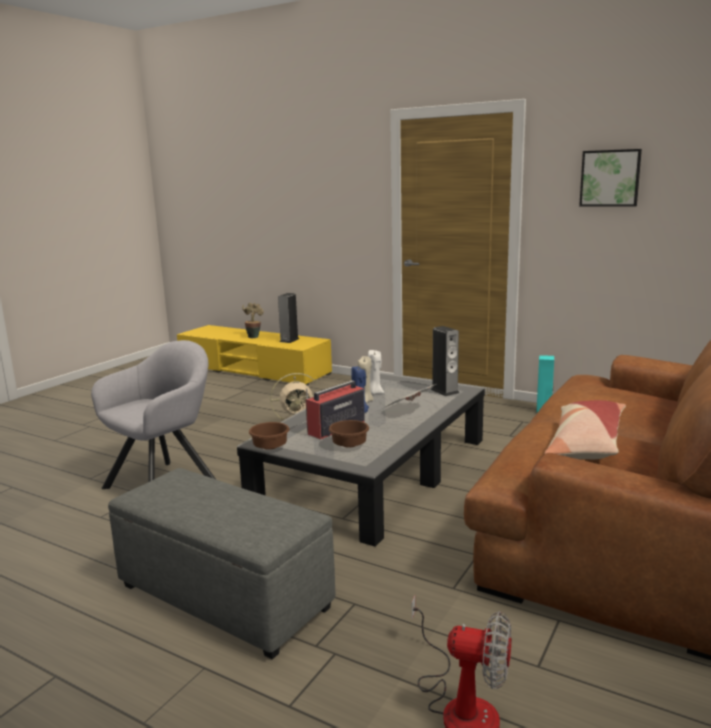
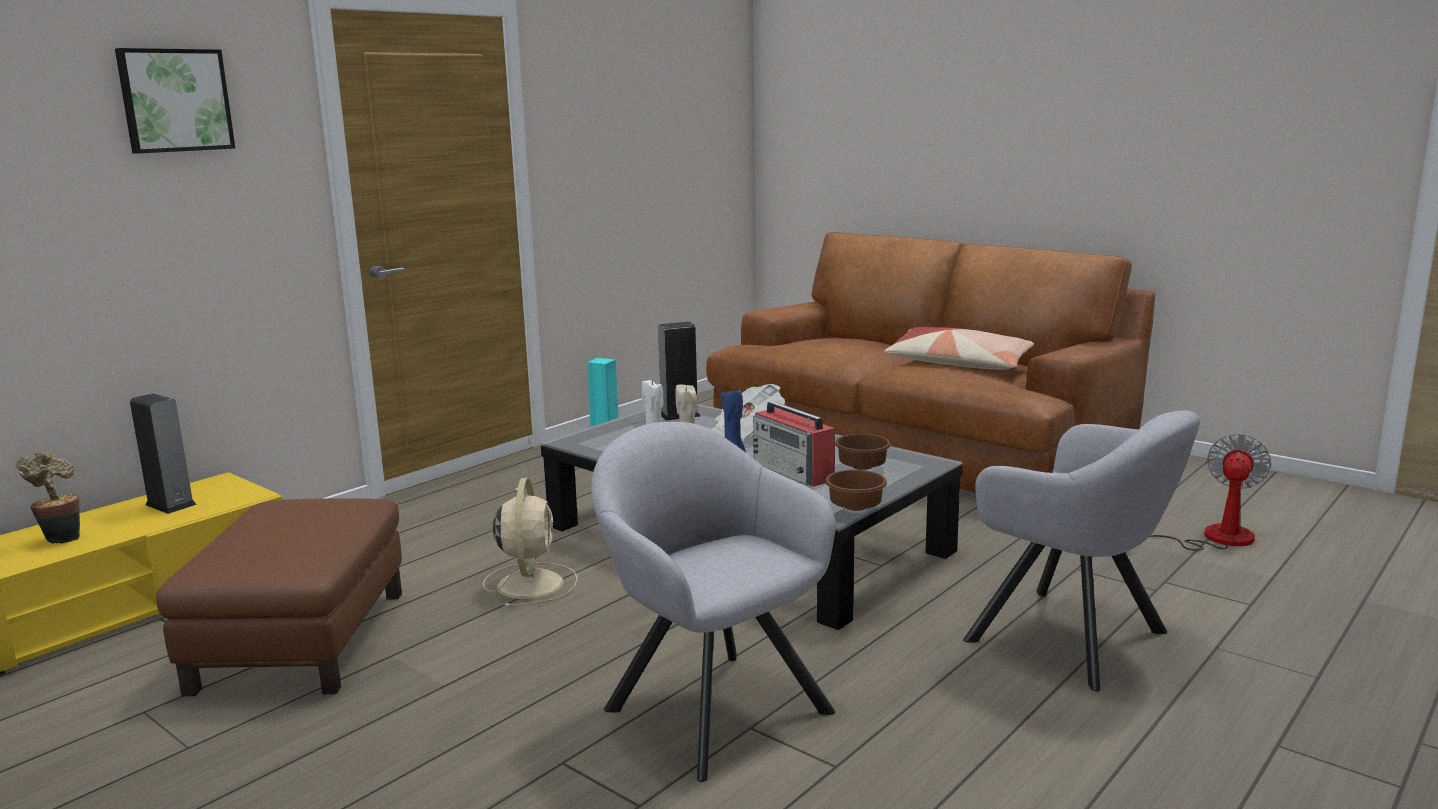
camera: 80 degrees left, 0 degrees up
(223, 596) = (1076, 640): grey ottoman -> grey armchair
(240, 401) = (300, 640): none -> brown ottoman
(610, 178) = (612, 114): picture -> picture (174, 100)

